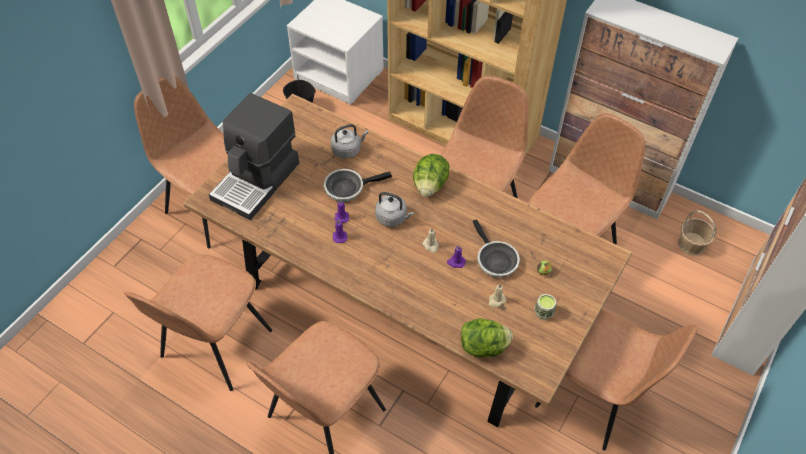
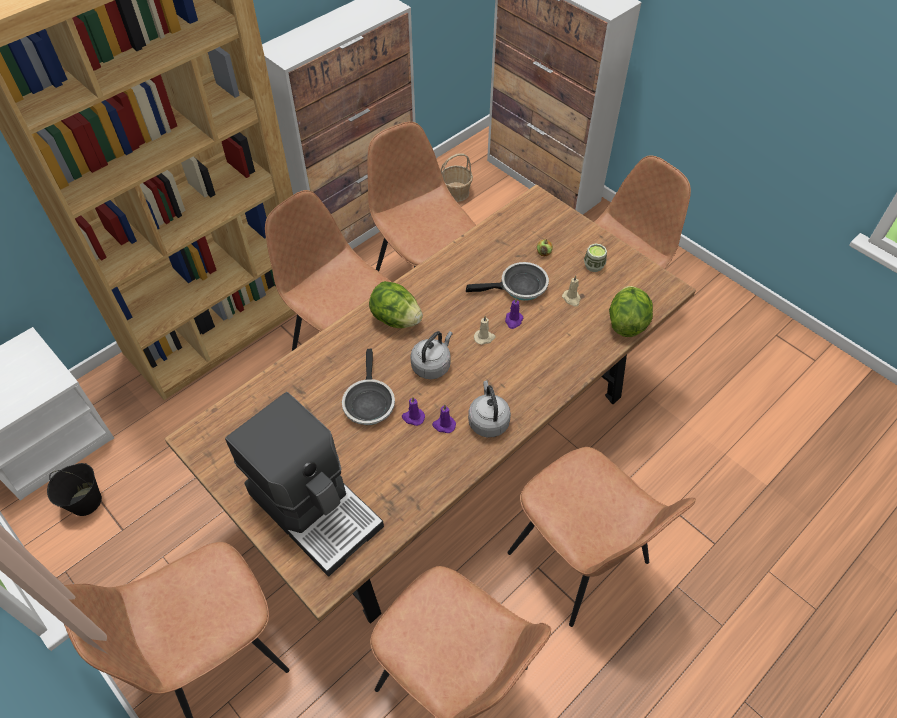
camera: 75 degrees left, 0 degrees up
(348, 150) = (303, 390): grey kettle -> grey kettle (488, 421)

